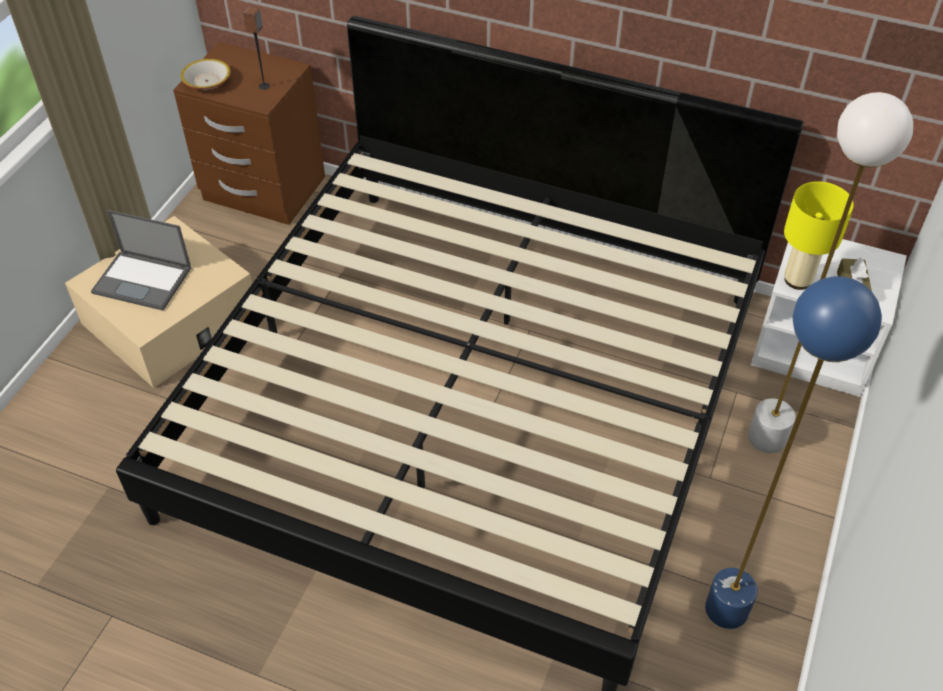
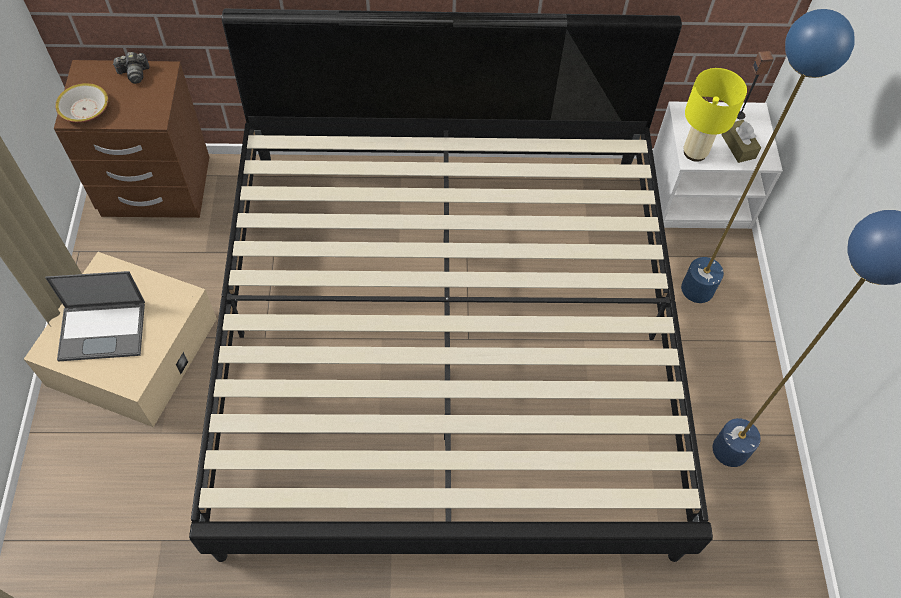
camera: 25 degrees left, 10 degrees up
(264, 86) = (147, 99): speaker -> speaker (740, 115)
(265, 64) = (134, 73): none -> camera
(767, 438) = (697, 289): white floor lamp -> blue floor lamp

